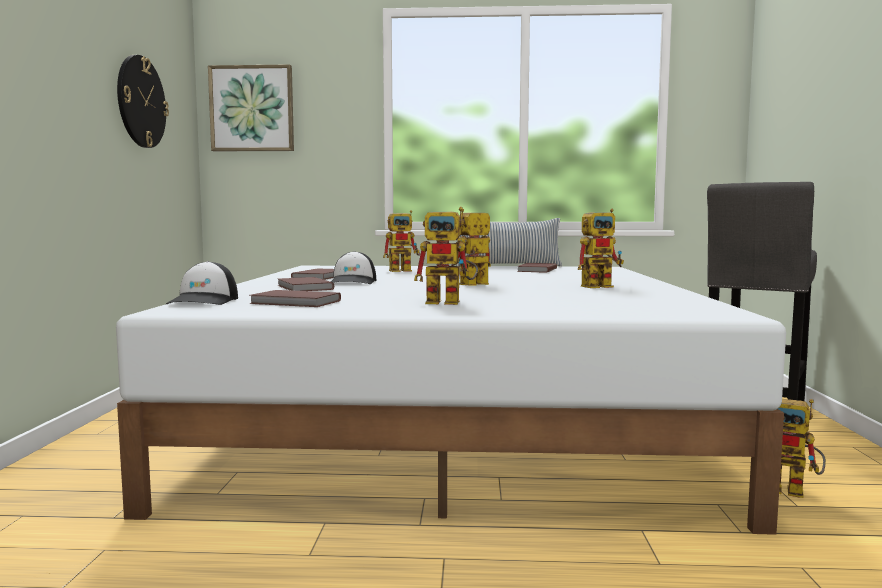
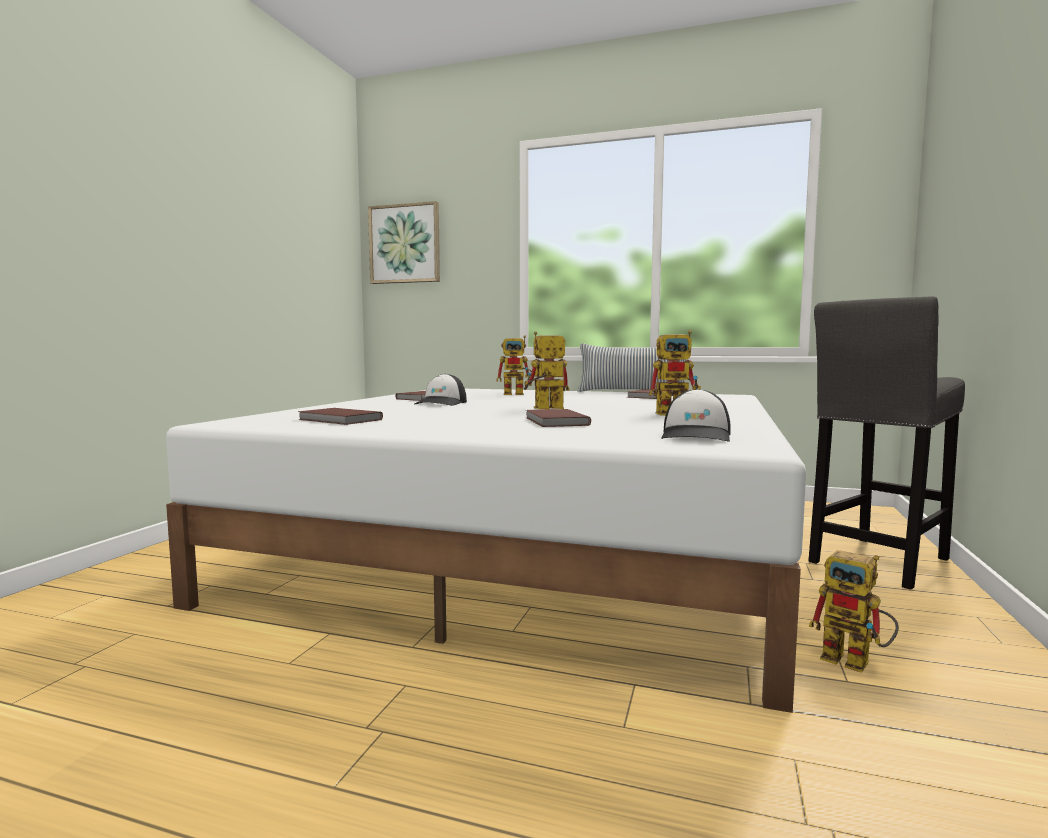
camera: 15 degrees right, 0 degrees up
(141, 102) = (293, 240): wall clock -> none
(204, 301) = (268, 416): cap -> cap (696, 436)
(303, 287) = (384, 407): brown book -> brown book (554, 421)
(451, 302) = (480, 424): toy robot -> none

